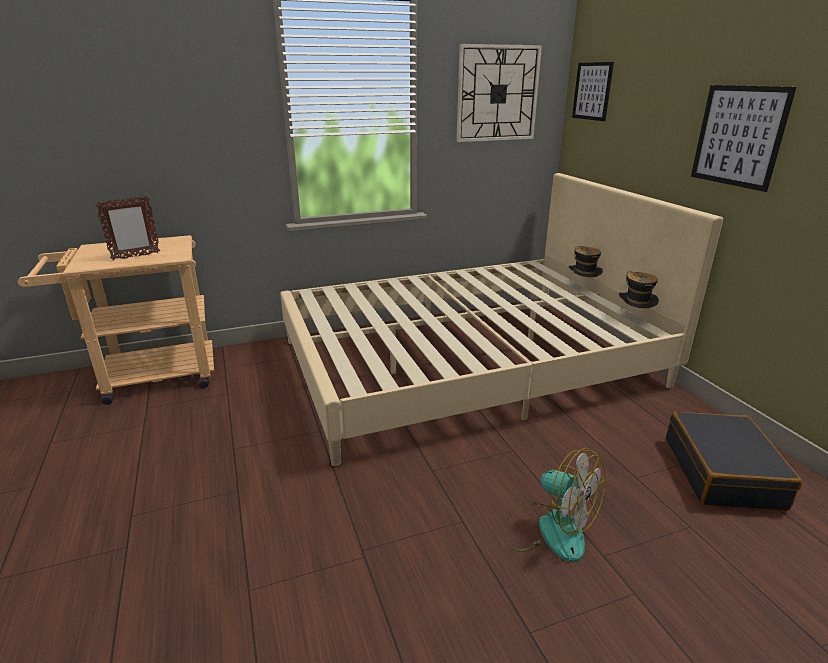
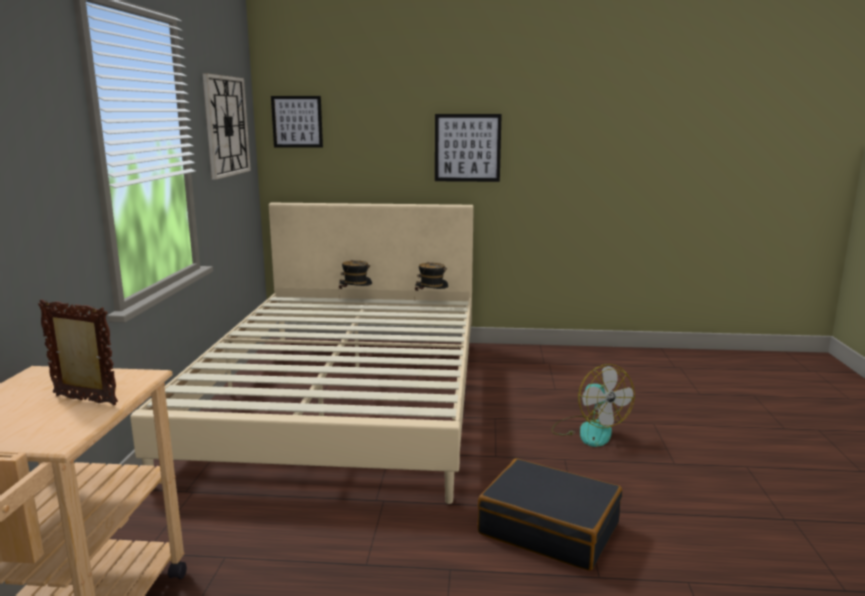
camera: 65 degrees left, 10 degrees down
(135, 256) = (85, 401): picture frame -> picture frame turned 60 degrees counterclockwise
(549, 529) = (588, 430): fan -> fan turned 90 degrees clockwise
(722, 473) = (566, 365): black suitcase -> black suitcase (549, 528)

